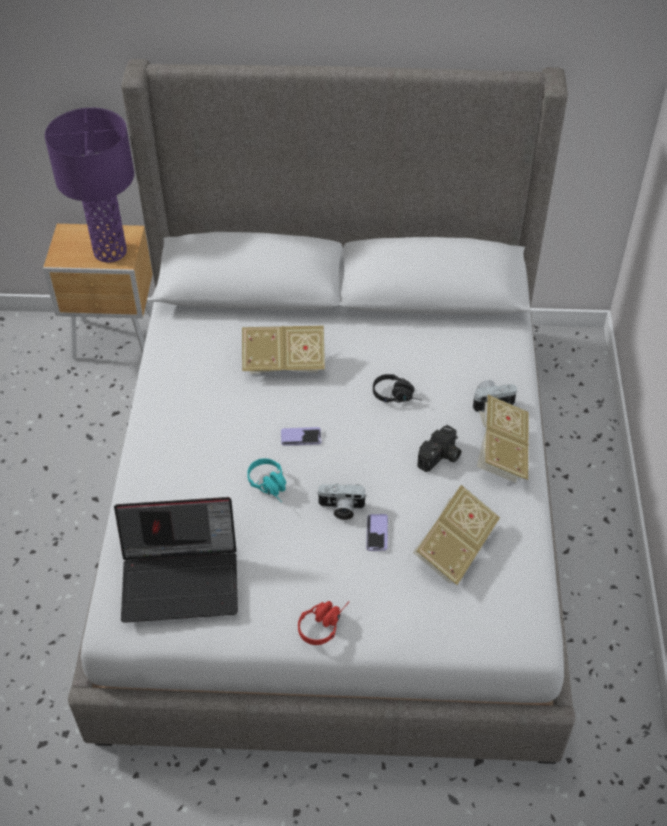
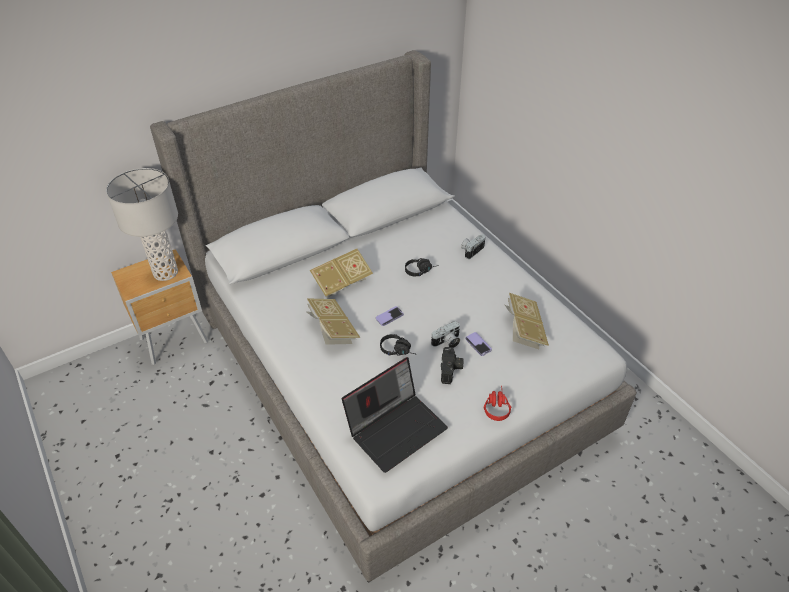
camera: 35 degrees left, 5 degrees down
(110, 251) = (165, 272): purple table lamp -> white table lamp
(271, 486) = (398, 350): turquoise headphones -> black headphones
(440, 458) = (473, 290): camera -> camera (451, 370)
(501, 452) = (500, 273): book -> book (332, 331)

